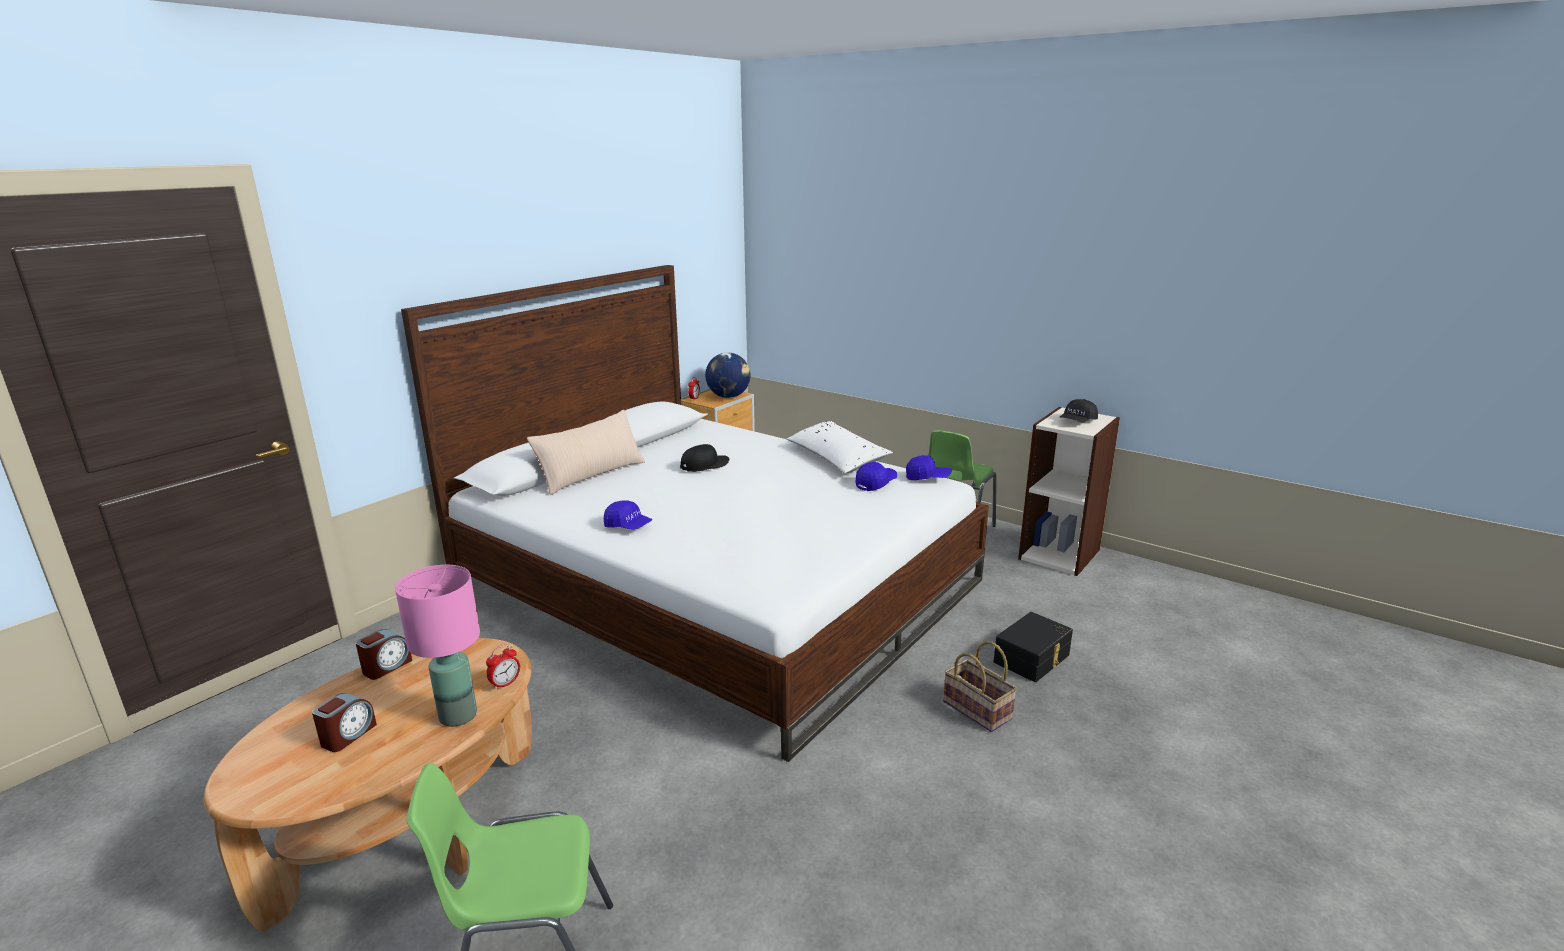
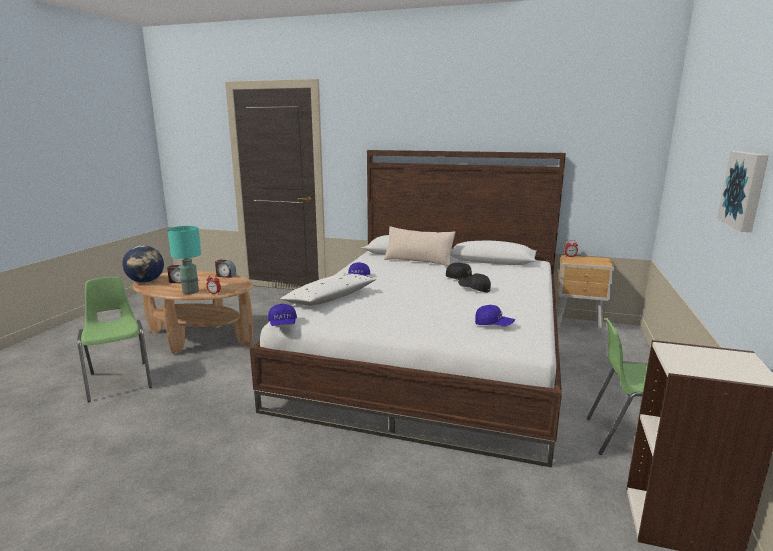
camera: 70 degrees right, 5 degrees down
(459, 715) = (191, 292): pink table lamp -> turquoise table lamp
(728, 397) = (592, 262): globe -> globe (146, 281)
(837, 458) = (530, 308): white pillow -> white pillow (330, 299)
(928, 477) = (533, 341): blue cap -> blue cap (283, 324)
(977, 286) = (745, 190): none -> picture
(979, 710) = (335, 485): basket -> none
(1033, 659) = (429, 513): black storage box -> none
(1077, 421) = (708, 362): black cap -> black cap (474, 289)

